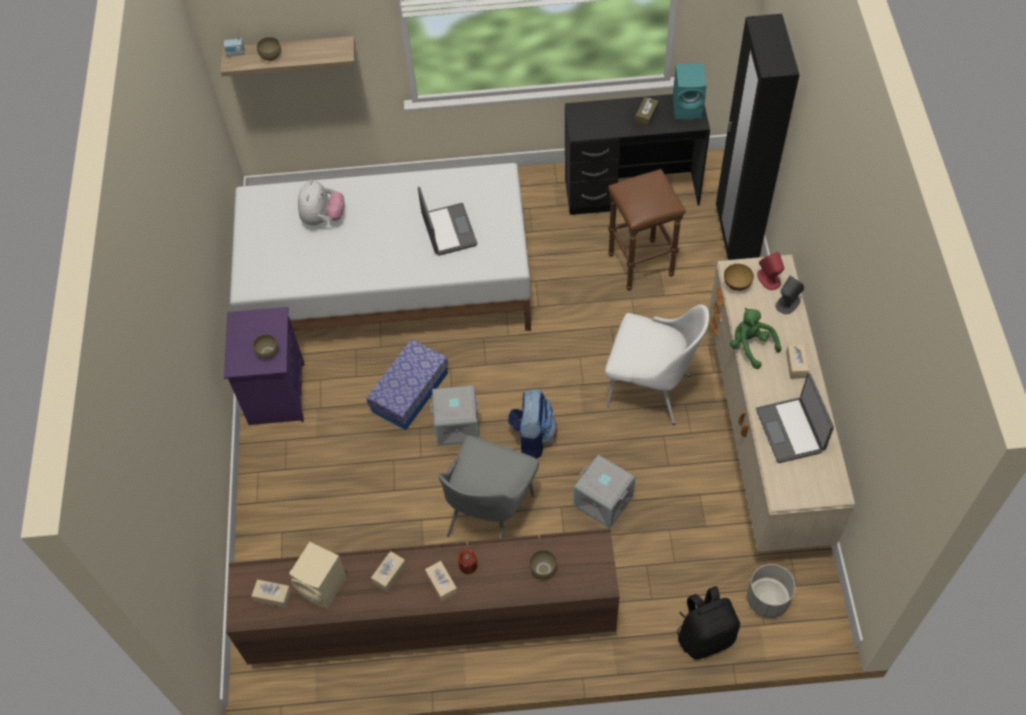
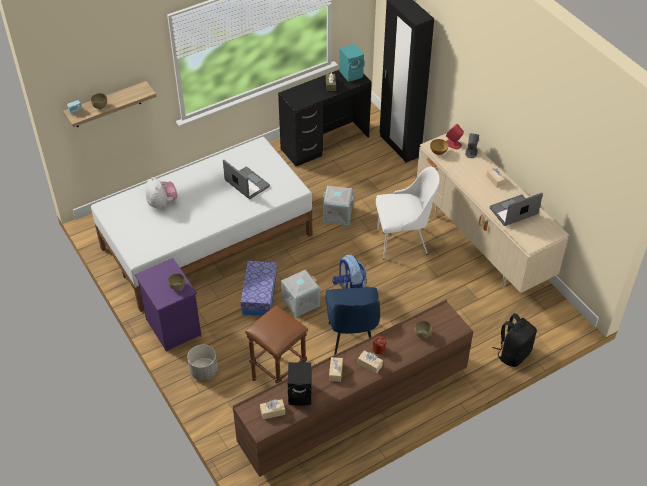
camera: 30 degrees left, 10 degrees down
(324, 587) = (301, 394): beige speaker -> black speaker
(490, 516) = (352, 342): grey chair -> blue chair
(604, 500) = (413, 308): grey storage box -> grey storage box (338, 214)
(640, 265) = (355, 179): brown stool -> brown stool (279, 379)
(750, 346) = (466, 179): green plush toy -> none
(767, 599) = (534, 322): grey planter -> grey planter (203, 371)
(791, 430) = (514, 212): laptop -> laptop turned 105 degrees clockwise

